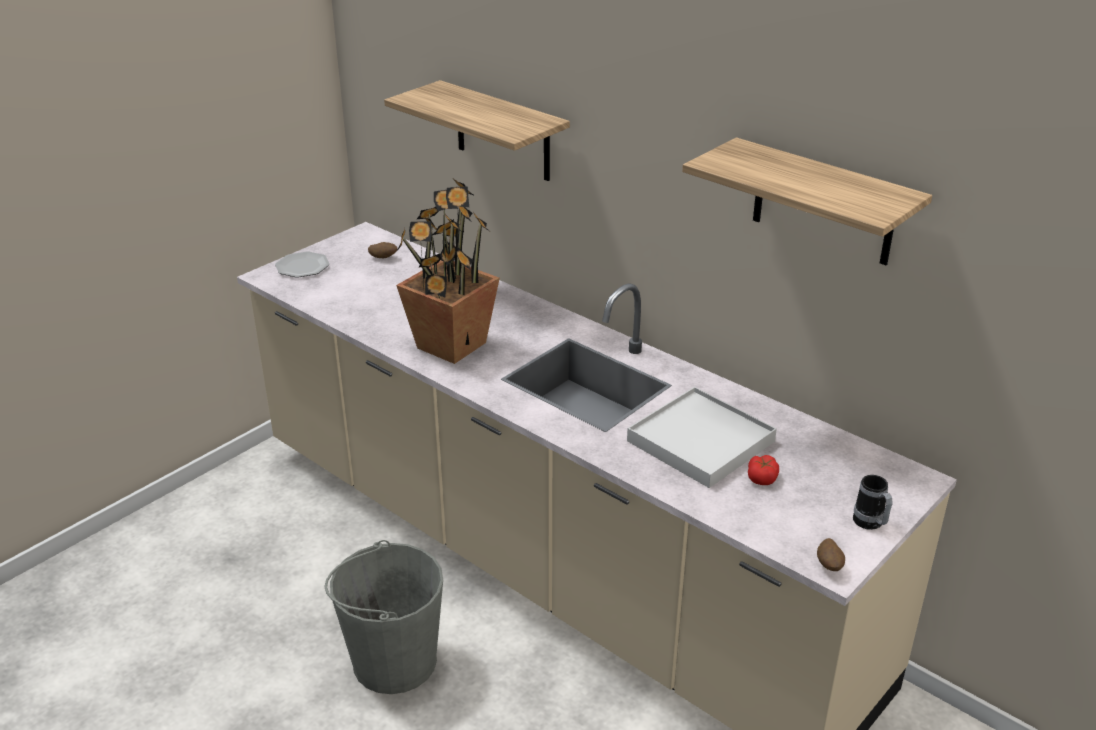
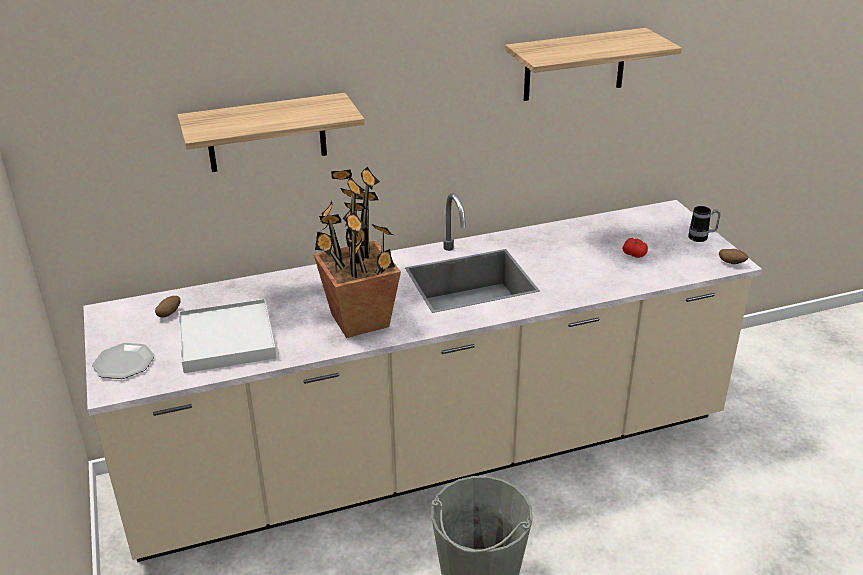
camera: 60 degrees left, 0 degrees up
(700, 441) = (579, 261): white tray -> white tray (226, 340)

